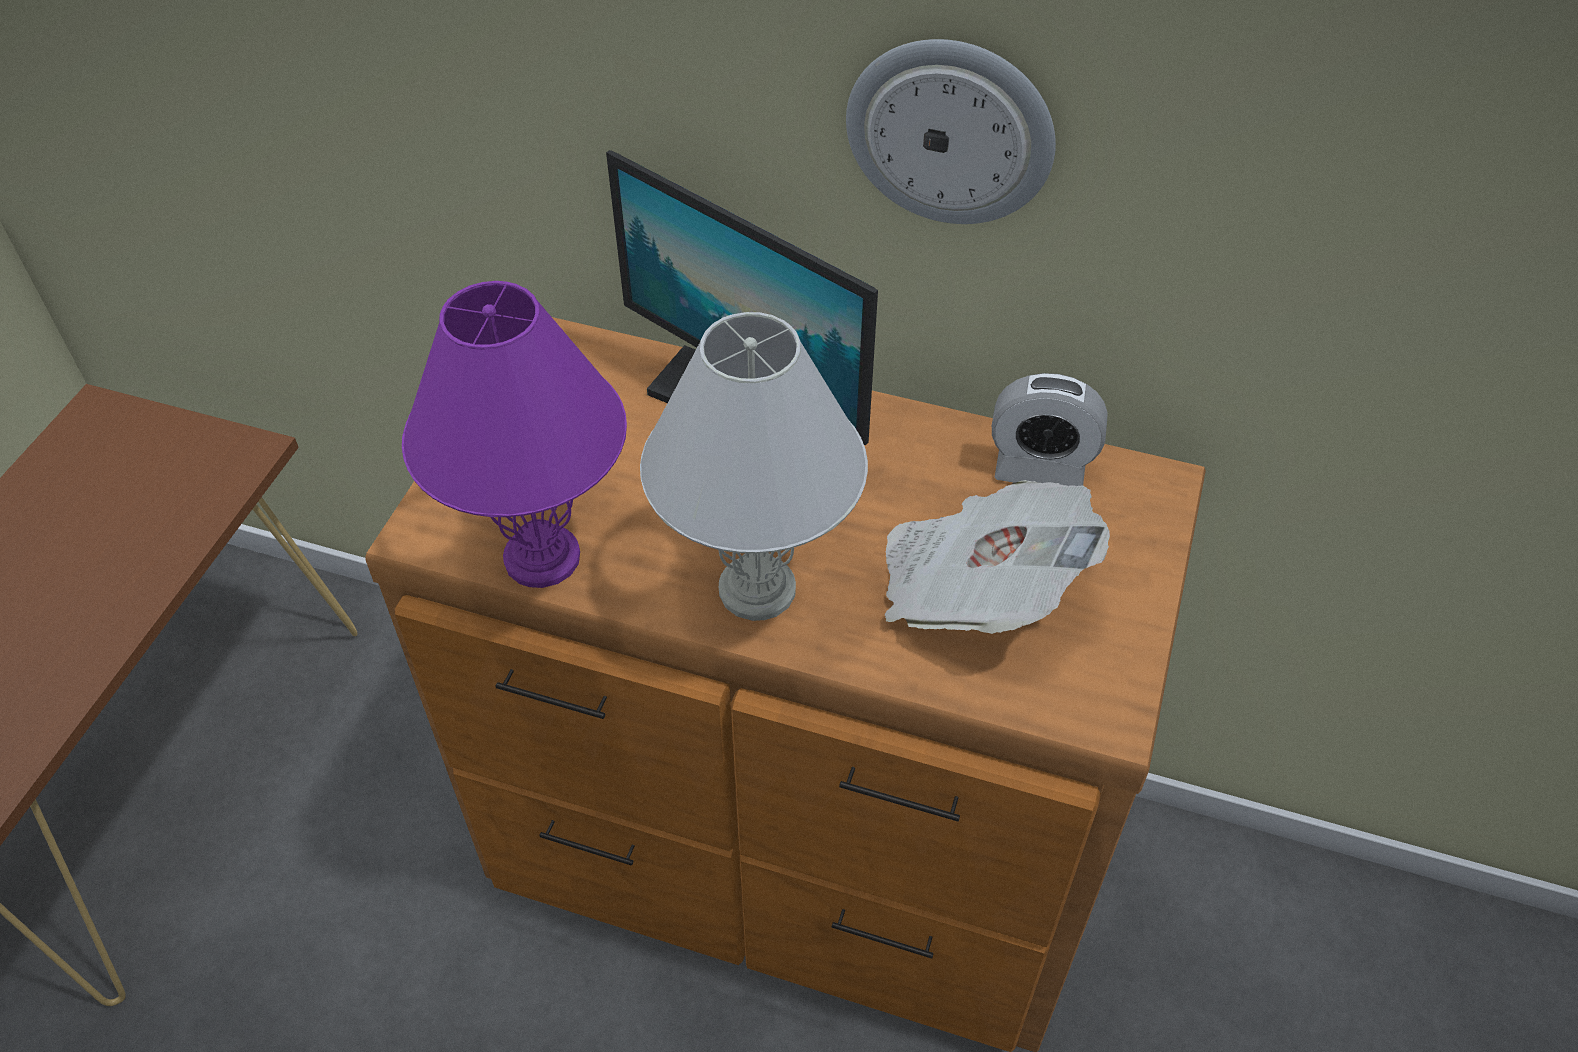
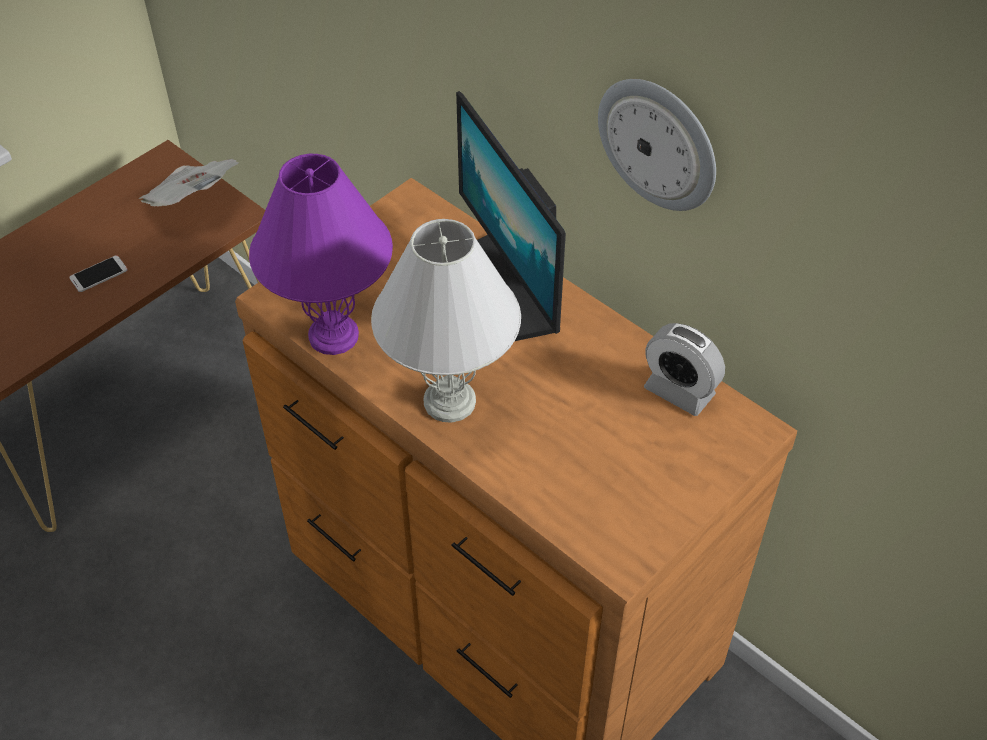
camera: 25 degrees right, 0 degrees up
(73, 604) = (99, 274): none -> phone
(977, 589) = (588, 452): newspaper -> newspaper (193, 201)

